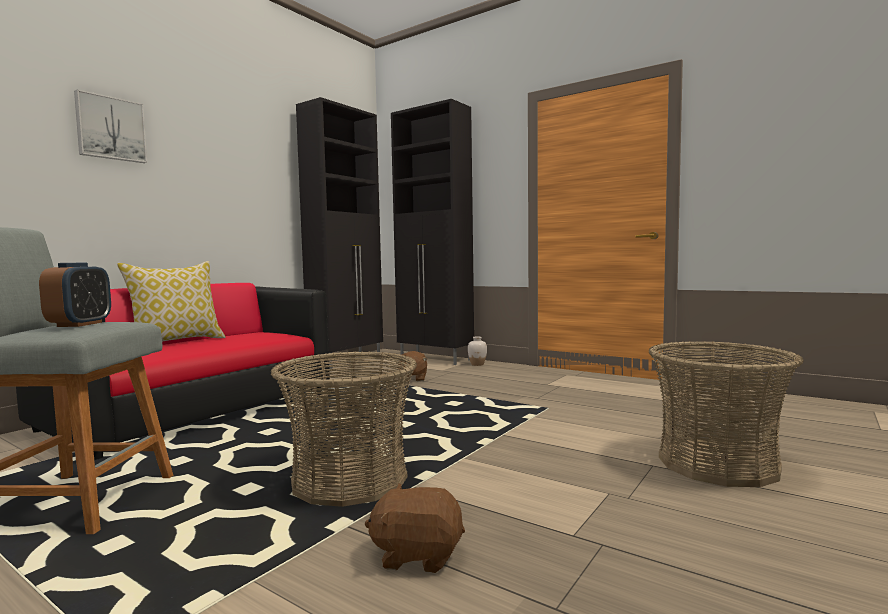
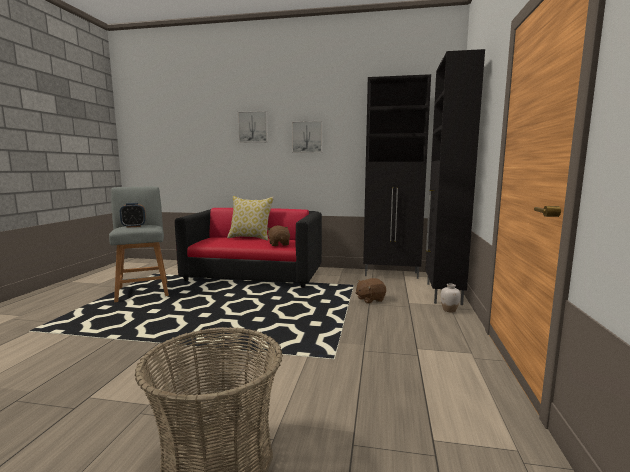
camera: 65 degrees right, 5 degrees up
(215, 165) = (307, 137): none -> picture
(349, 481) = (165, 327): basket -> none
(417, 554) = (80, 359): brown plush toy -> brown plush toy (279, 244)

